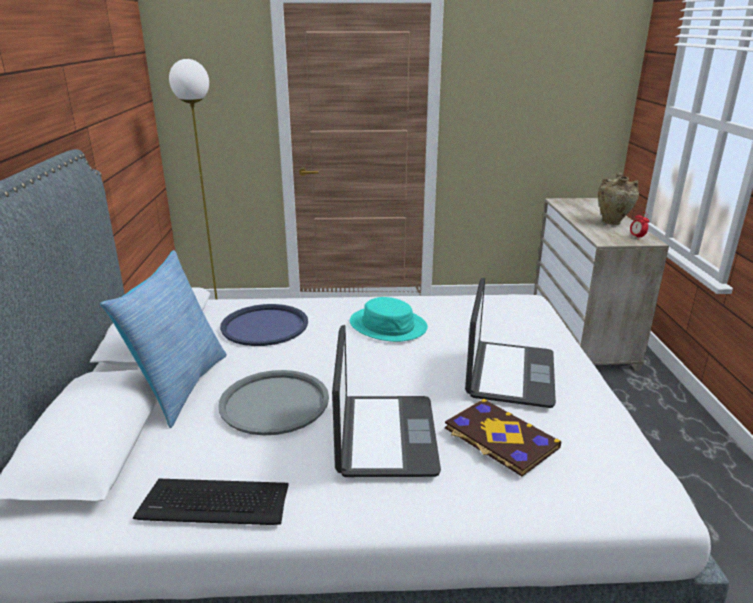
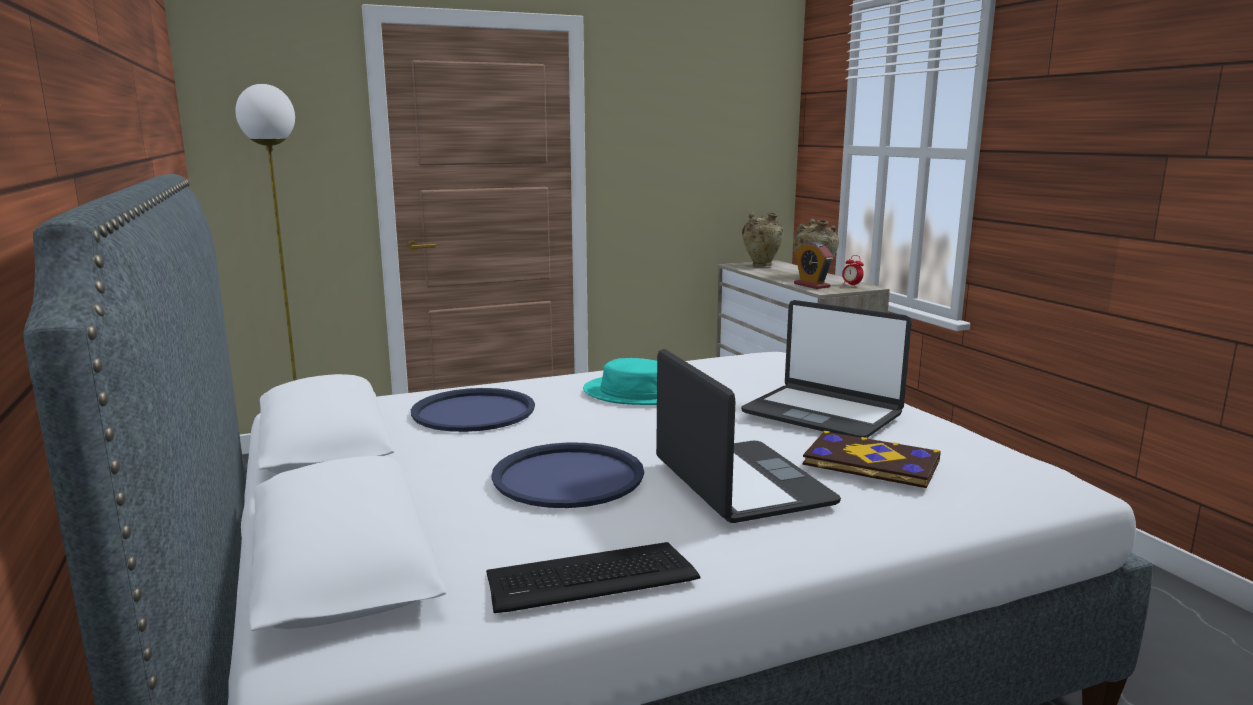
camera: 20 degrees left, 10 degrees down
(179, 386) = (413, 482): pillow -> none
(274, 403) = (568, 477): grey tray -> blue tray
(509, 374) = (822, 413): laptop -> laptop turned 135 degrees clockwise
(579, 203) = (761, 265): none -> beige vase
(601, 233) = (811, 285): none -> alarm clock

